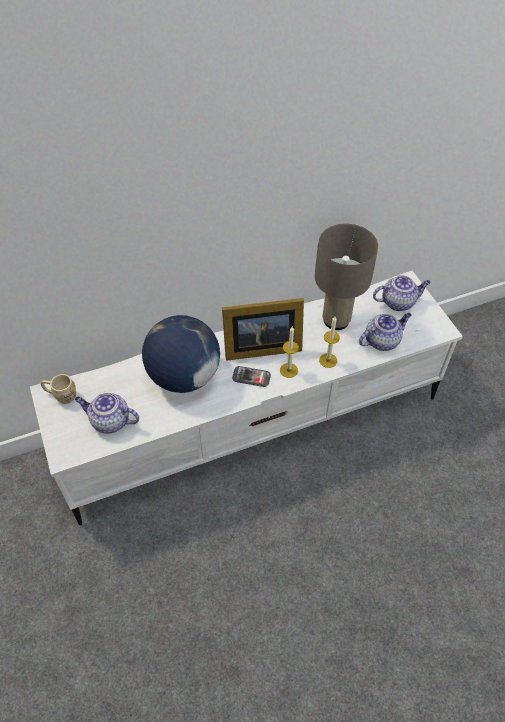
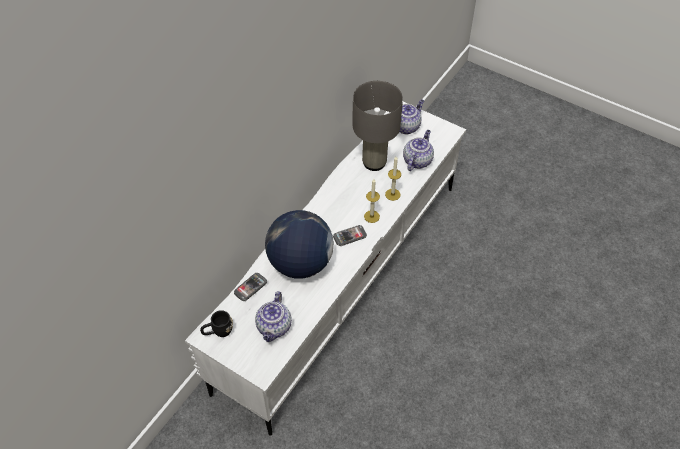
camera: 35 degrees left, 0 degrees up
(61, 395) = (218, 332): beige mug -> black mug
(109, 421) = (274, 327): teapot -> teapot turned 60 degrees counterclockwise
(122, 372) = (250, 287): none -> phone
(259, 347) = (337, 211): picture frame -> none

